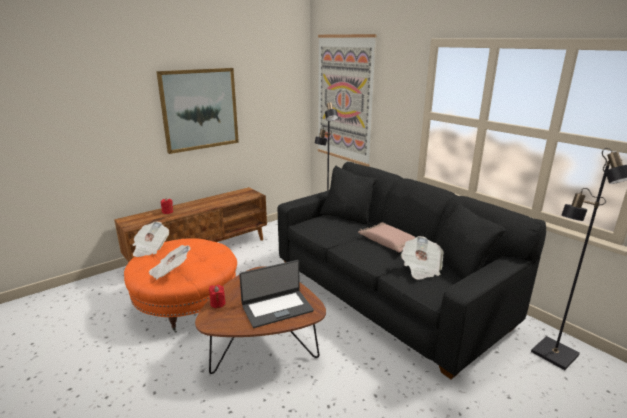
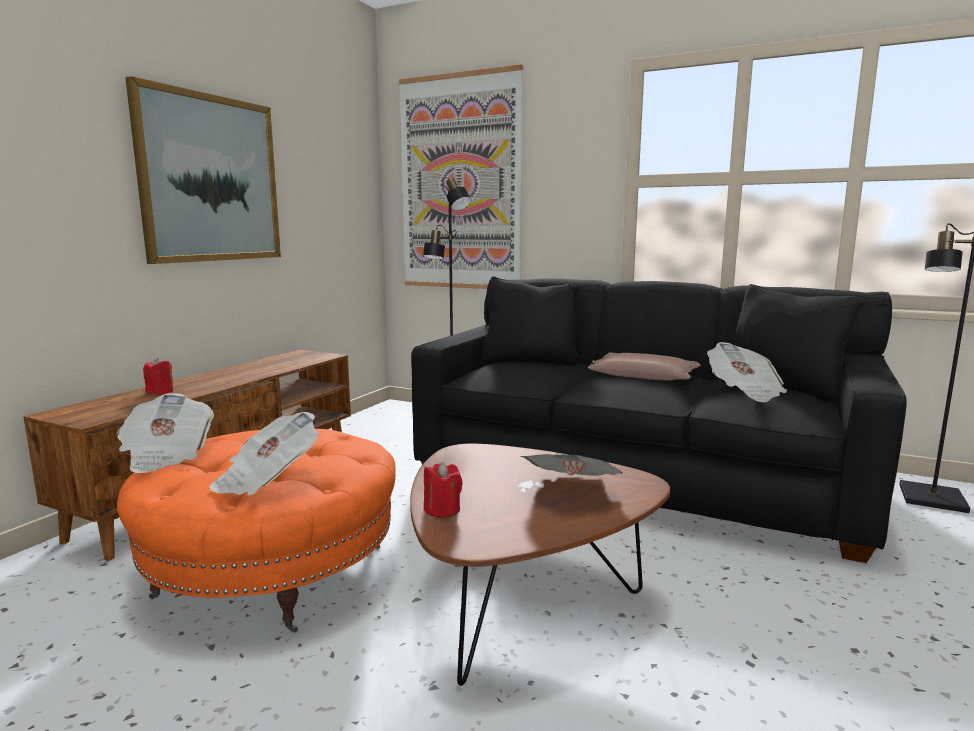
camera: 25 degrees left, 10 degrees down
(277, 308) = (572, 492): laptop -> newspaper

